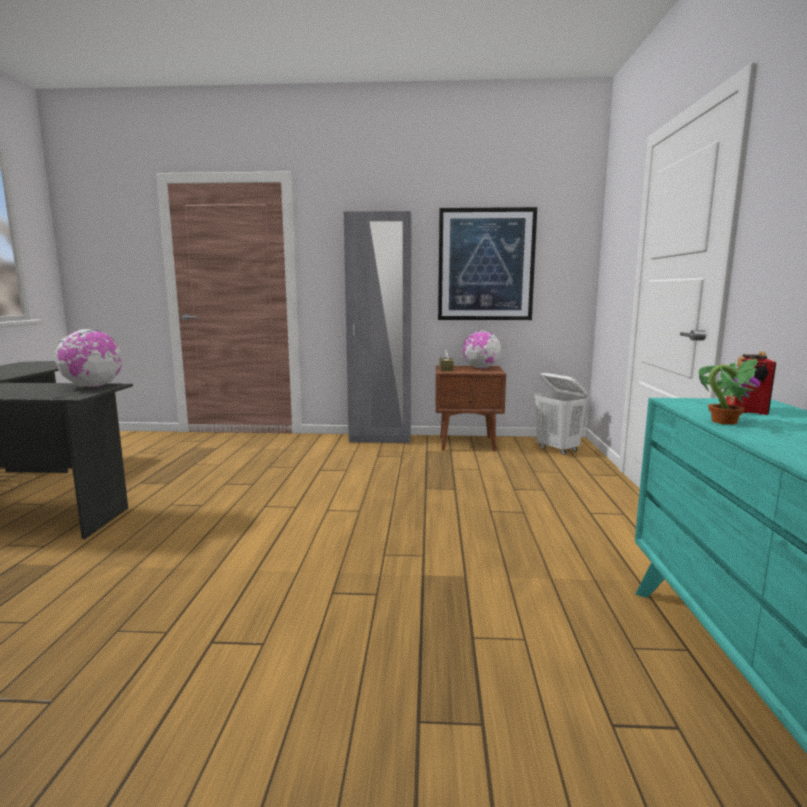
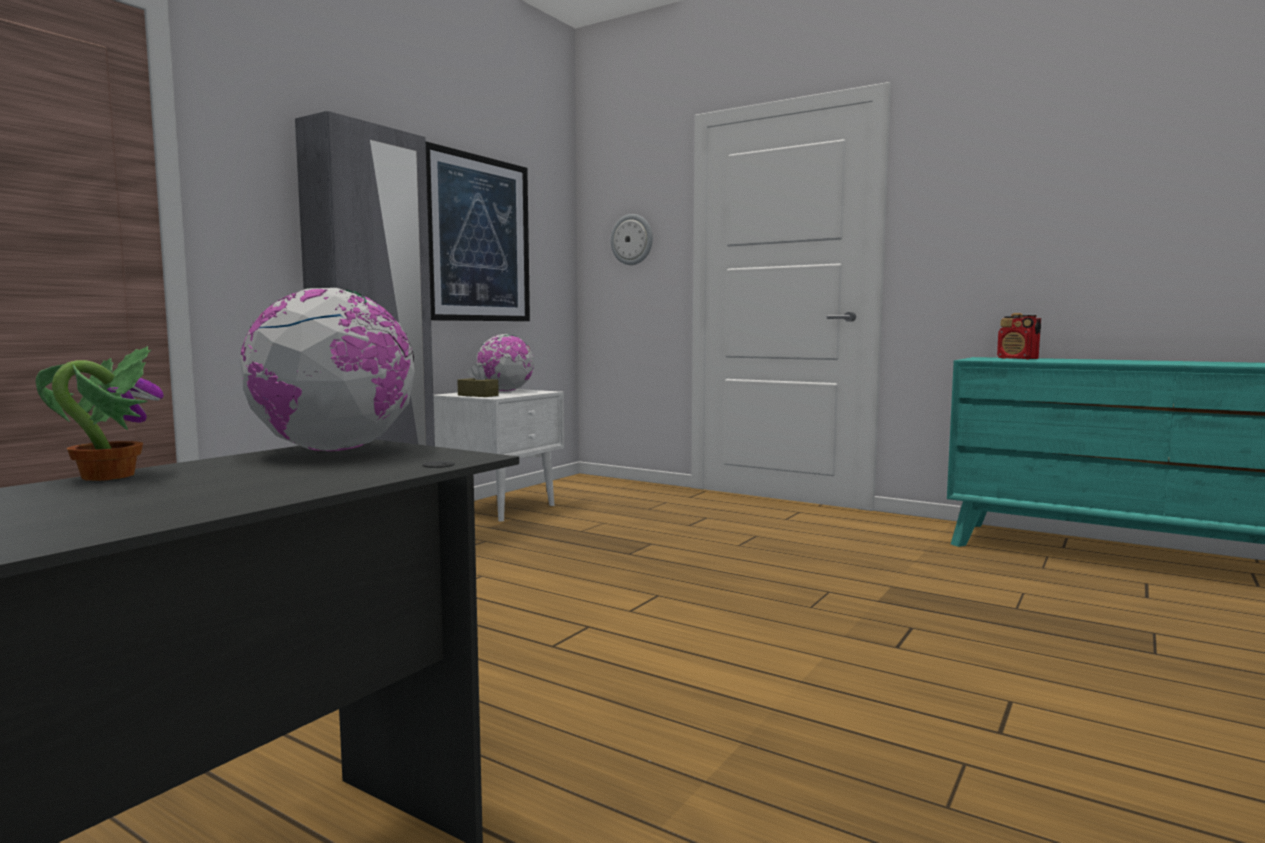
camera: 60 degrees left, 5 degrees down
(468, 443) = (502, 508): brown nightstand -> white nightstand
(557, 450) = (599, 488): white laundry basket -> none
(616, 254) = (632, 239): none -> wall clock
(723, 421) = (1060, 361): potted plant -> potted plant (106, 476)

